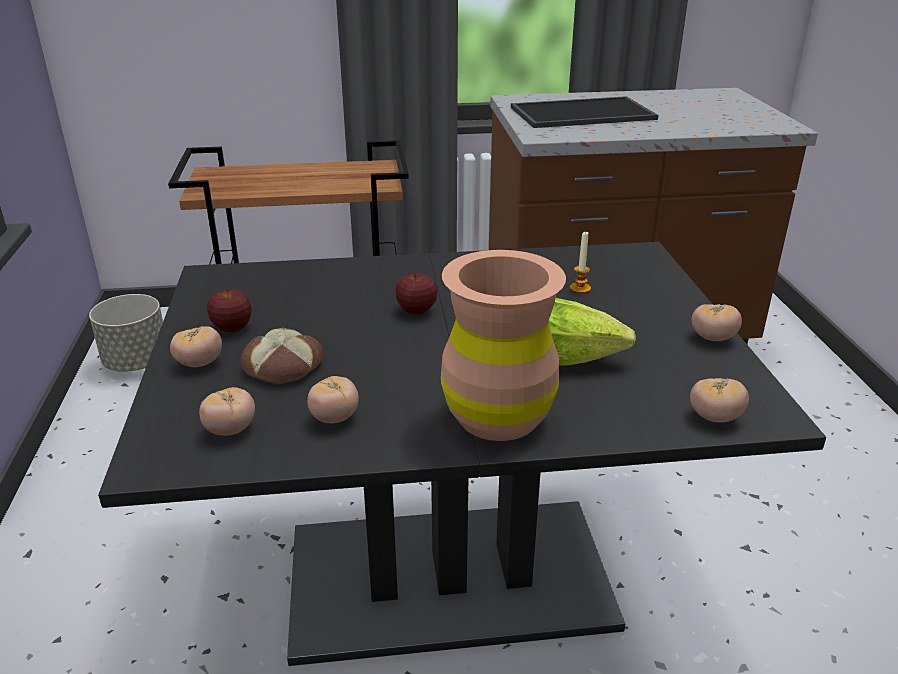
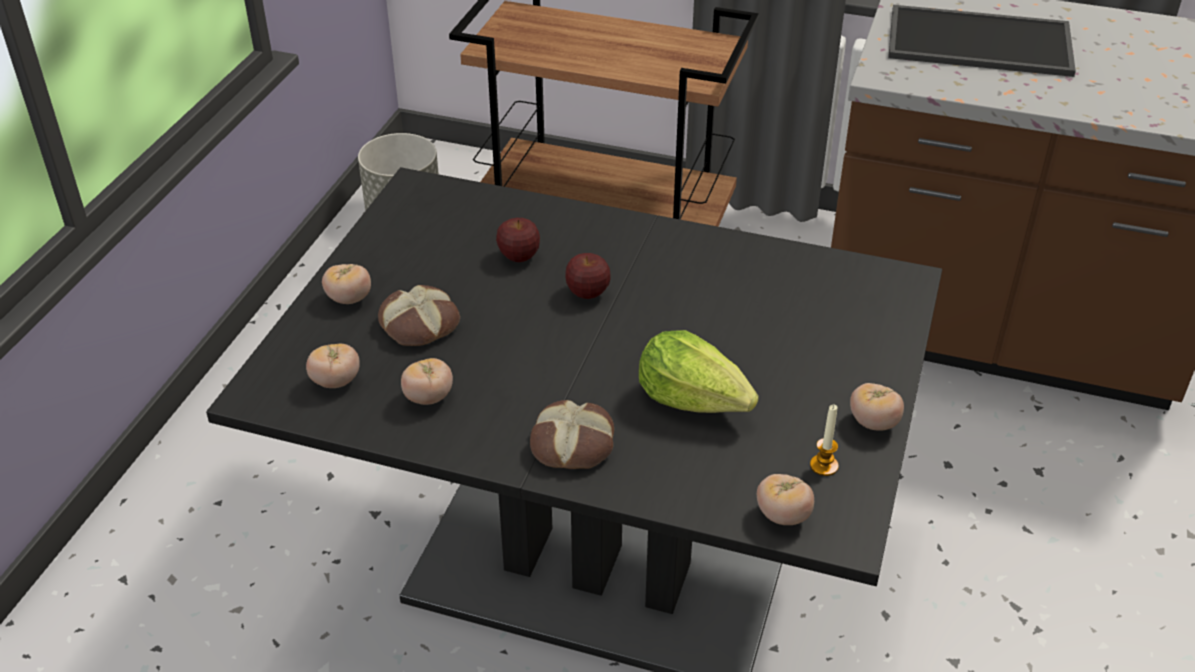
camera: 25 degrees right, 10 degrees up
(232, 328) = (400, 264): apple -> apple (519, 256)
(498, 416) = (574, 444): brown vase -> bread
(580, 288) = (784, 312): candle -> candle (824, 466)

